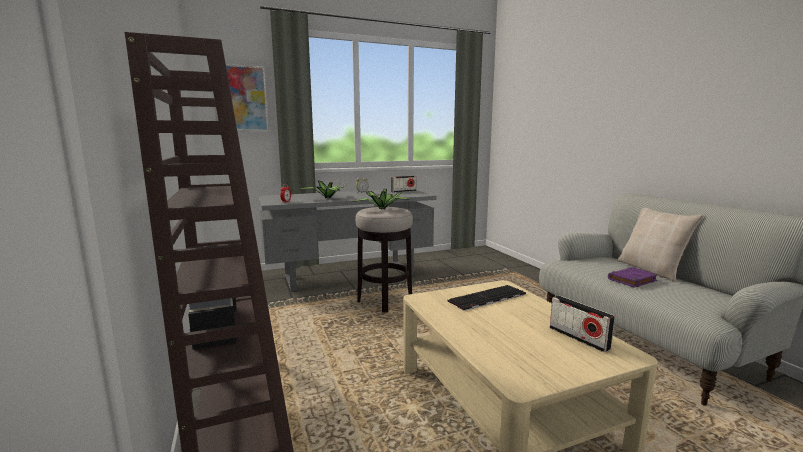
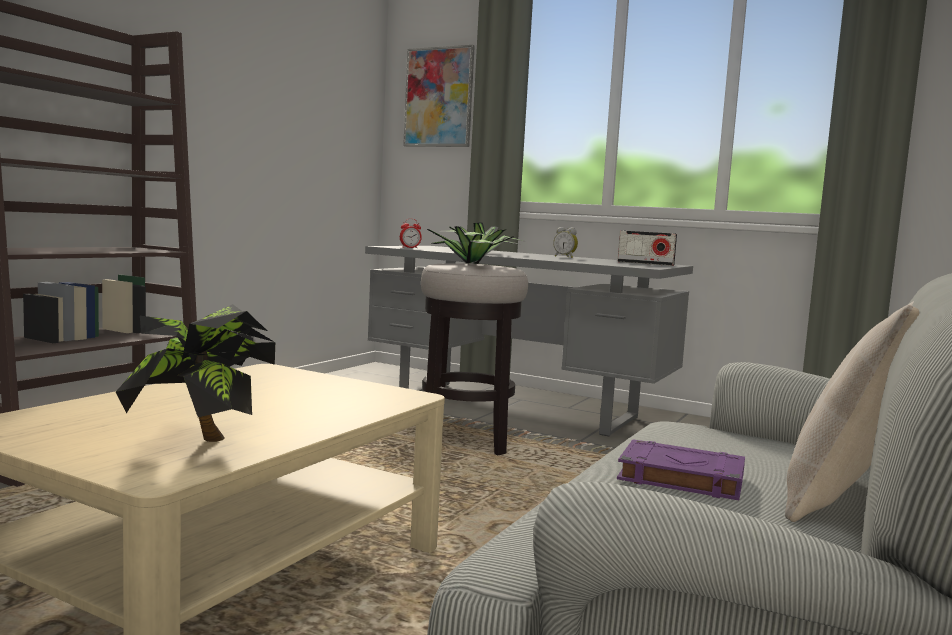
camera: 50 degrees right, 5 degrees down
(487, 298) = (322, 393): keyboard -> none
(578, 338) = (203, 445): radio -> potted plant

